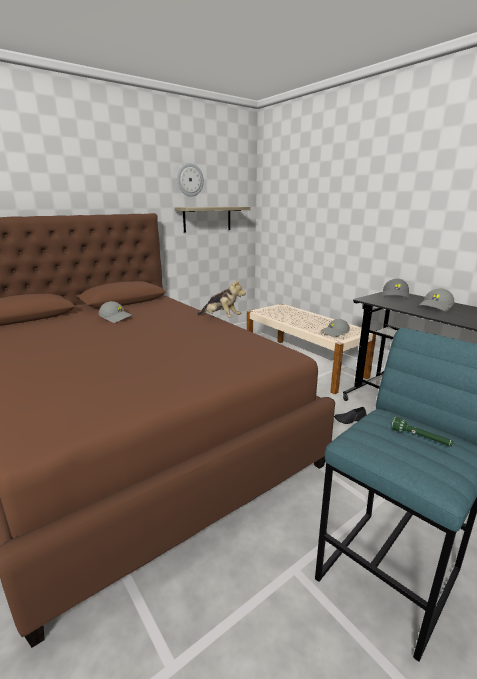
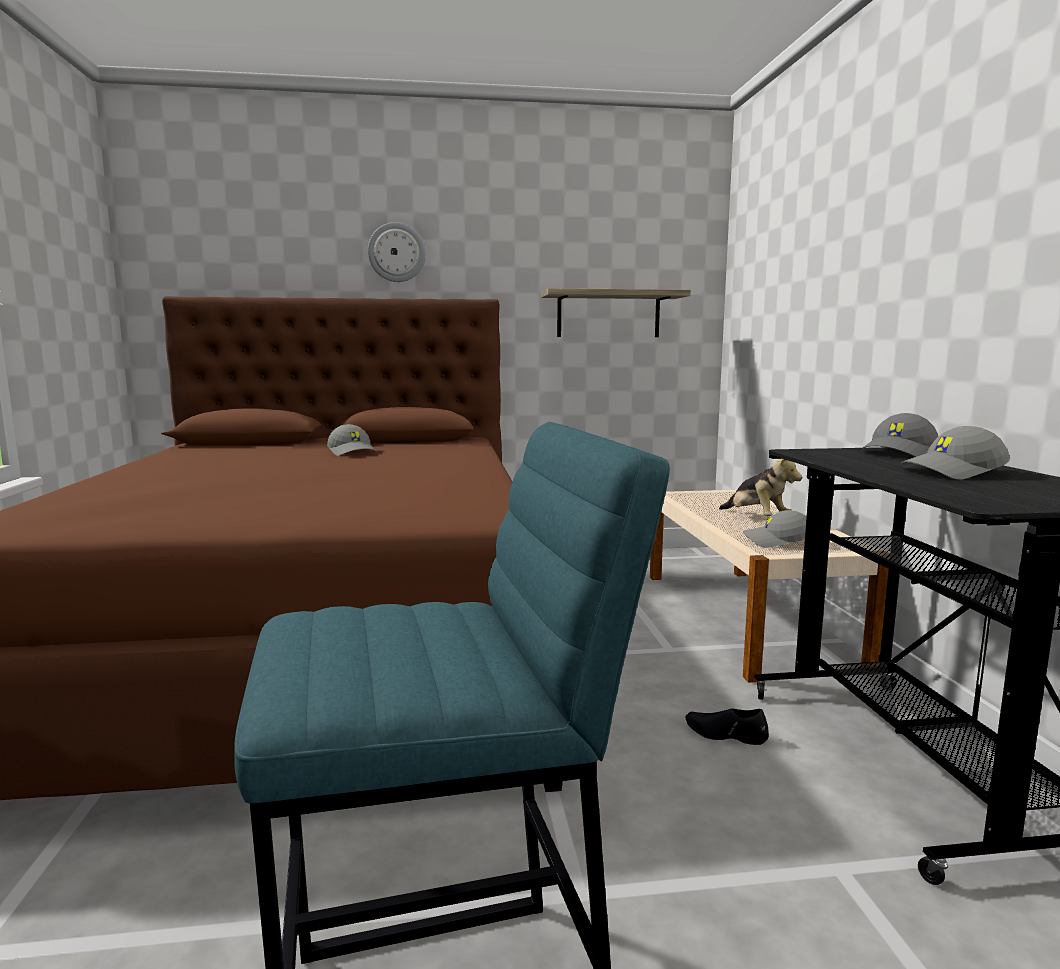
camera: 30 degrees right, 10 degrees down
(189, 180) = (575, 244): wall clock -> wall clock (397, 252)
(221, 318) = (501, 467): plush toy -> plush toy (756, 518)
(420, 438) = (420, 639): green flashlight -> none

